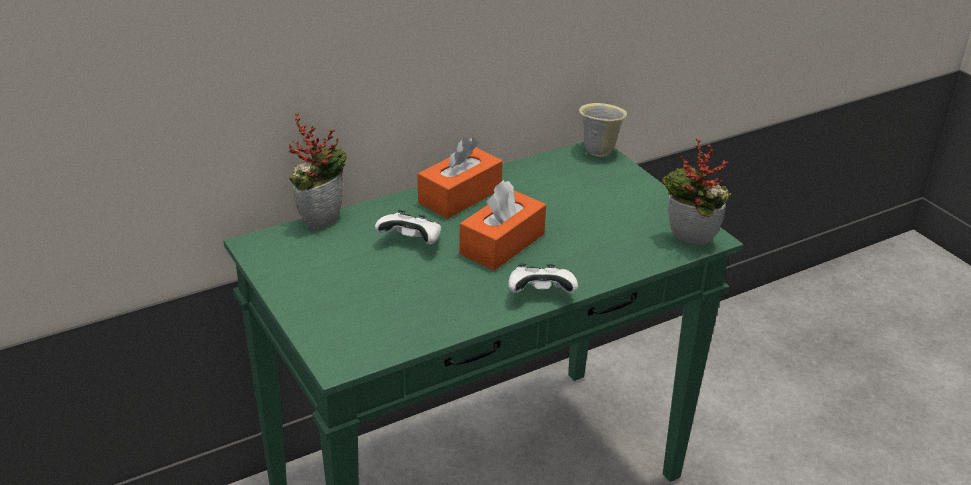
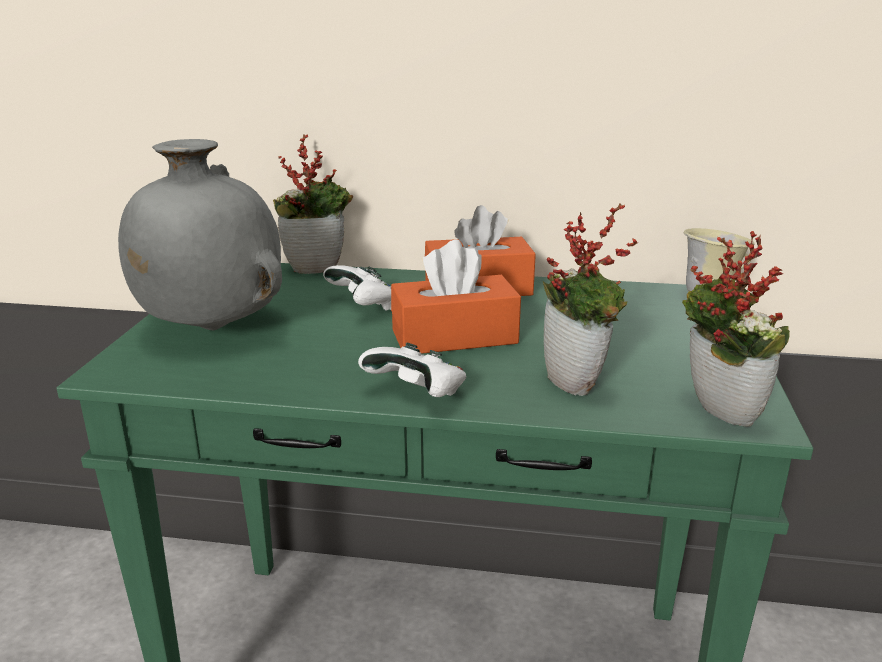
camera: 40 degrees right, 10 degrees down
(343, 304) = (211, 329): none -> grey vase
(608, 250) = (578, 383): none -> potted plant

